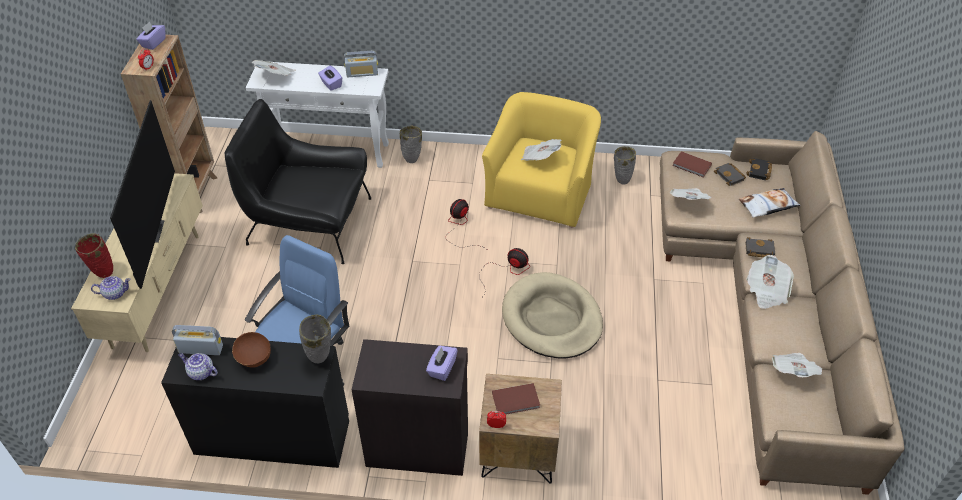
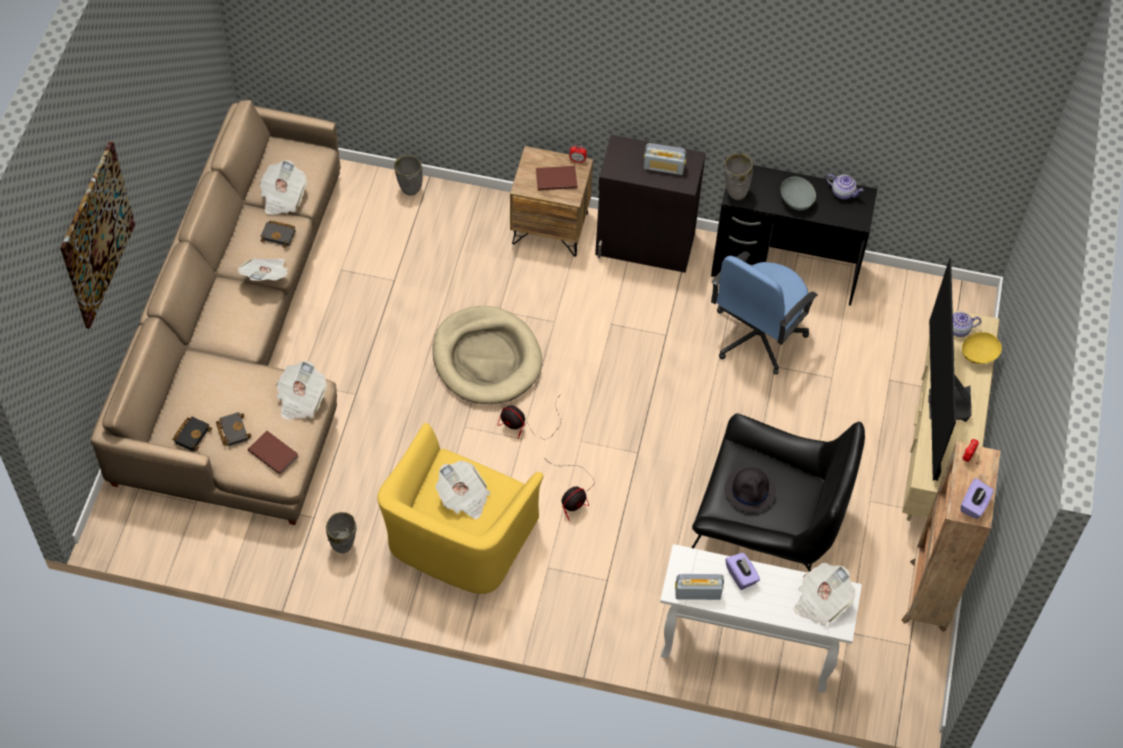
camera: 175 degrees left, 10 degrees up
(103, 273) = (978, 356): red vase -> yellow bowl
(200, 349) = (847, 214): radio -> radio (664, 167)
(253, 357) = (796, 201): brown bowl -> grey bowl
(321, 183) = (750, 490): none -> black hat
(412, 159) = (627, 623): grey vase -> grey vase (409, 192)
(442, 368) = (624, 160): purple tissue box -> none
(758, 250) = (249, 326): black book -> black book (279, 235)
(767, 206) = (208, 382): pillow -> none
(900, 91) = (96, 235): none -> picture

